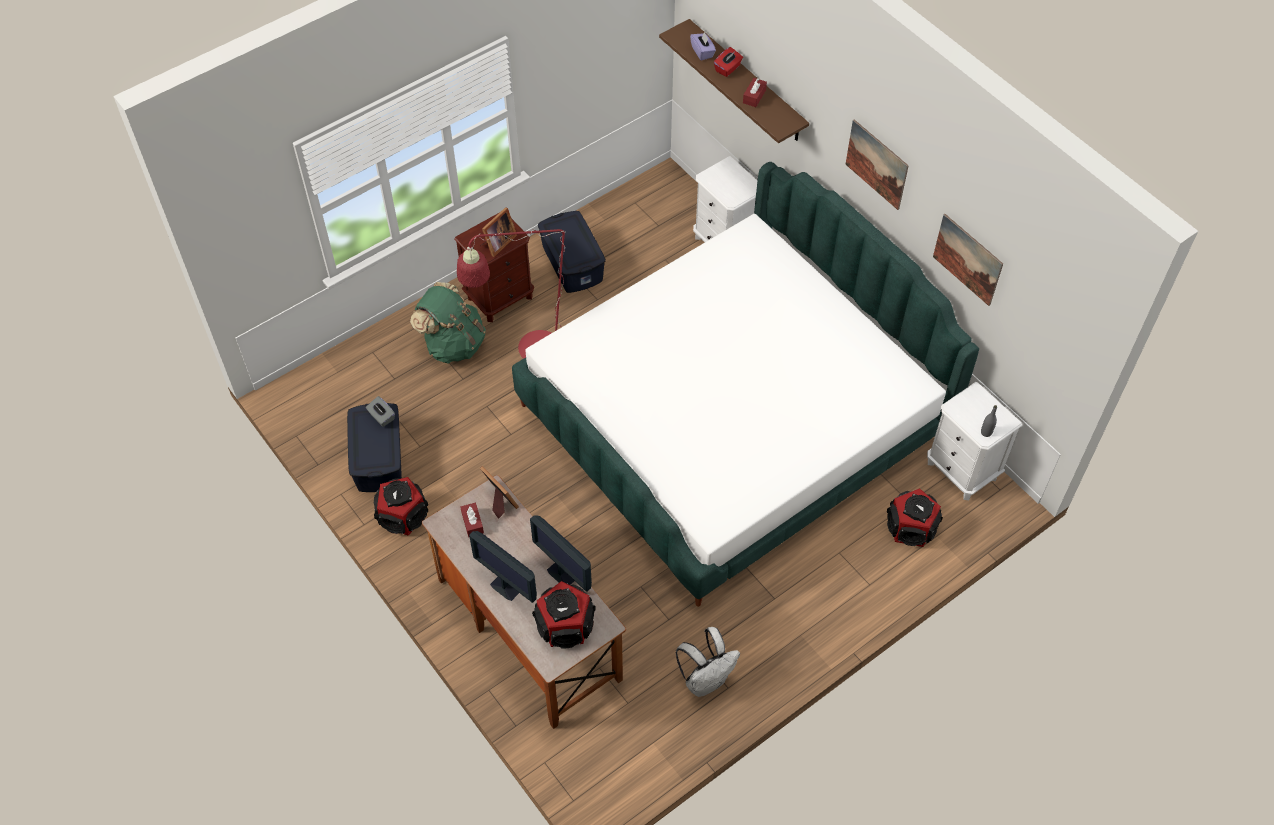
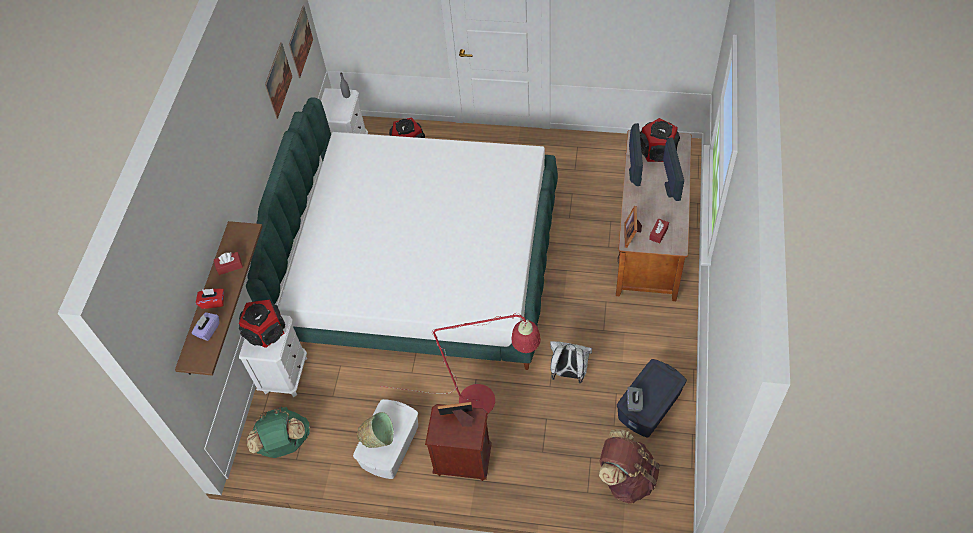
camera: 130 degrees left, 0 degrees up
(348, 386) = (626, 478): none -> brown backpack
(402, 516) = (665, 355): speaker -> speaker (266, 331)
(453, 343) = (528, 451): green backpack -> green backpack (284, 444)
(572, 234) = (378, 438): none -> green bowl
(572, 263) = (389, 446): blue storage box -> white storage box
(706, 680) = (583, 156): white backpack -> white backpack (569, 373)
(876, 164) = (246, 147): picture -> picture (300, 42)

